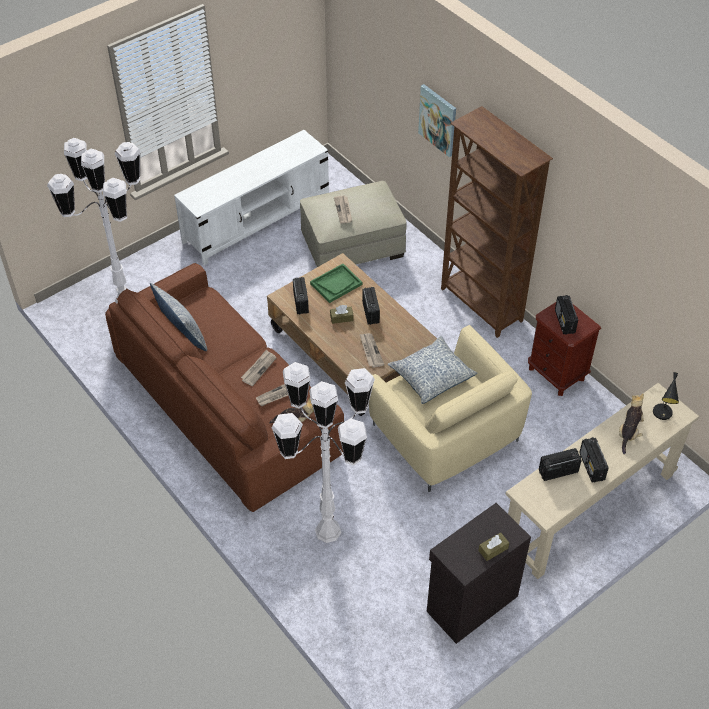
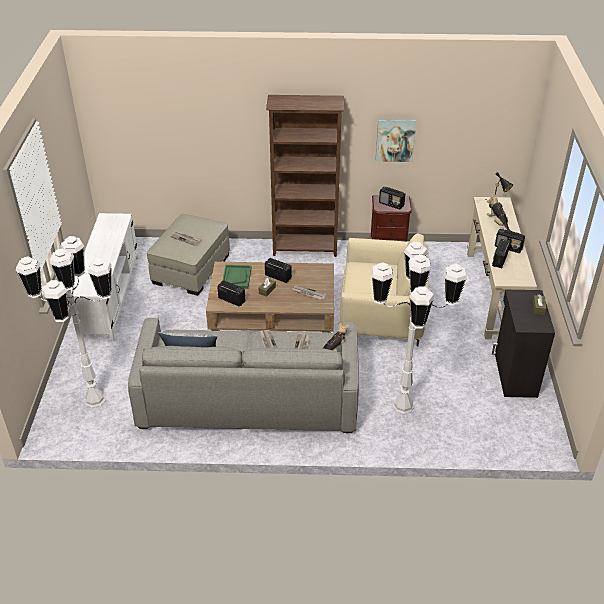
camera: 50 degrees left, 10 degrees down
(226, 406) = (249, 397): brown sofa -> grey sofa
(431, 376) = (362, 277): pillow -> none
(438, 120) = (222, 133): picture -> picture (395, 139)

